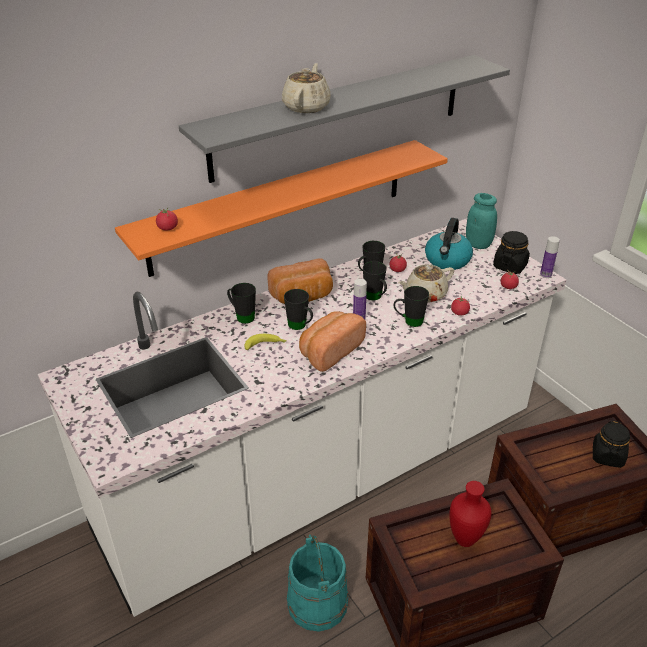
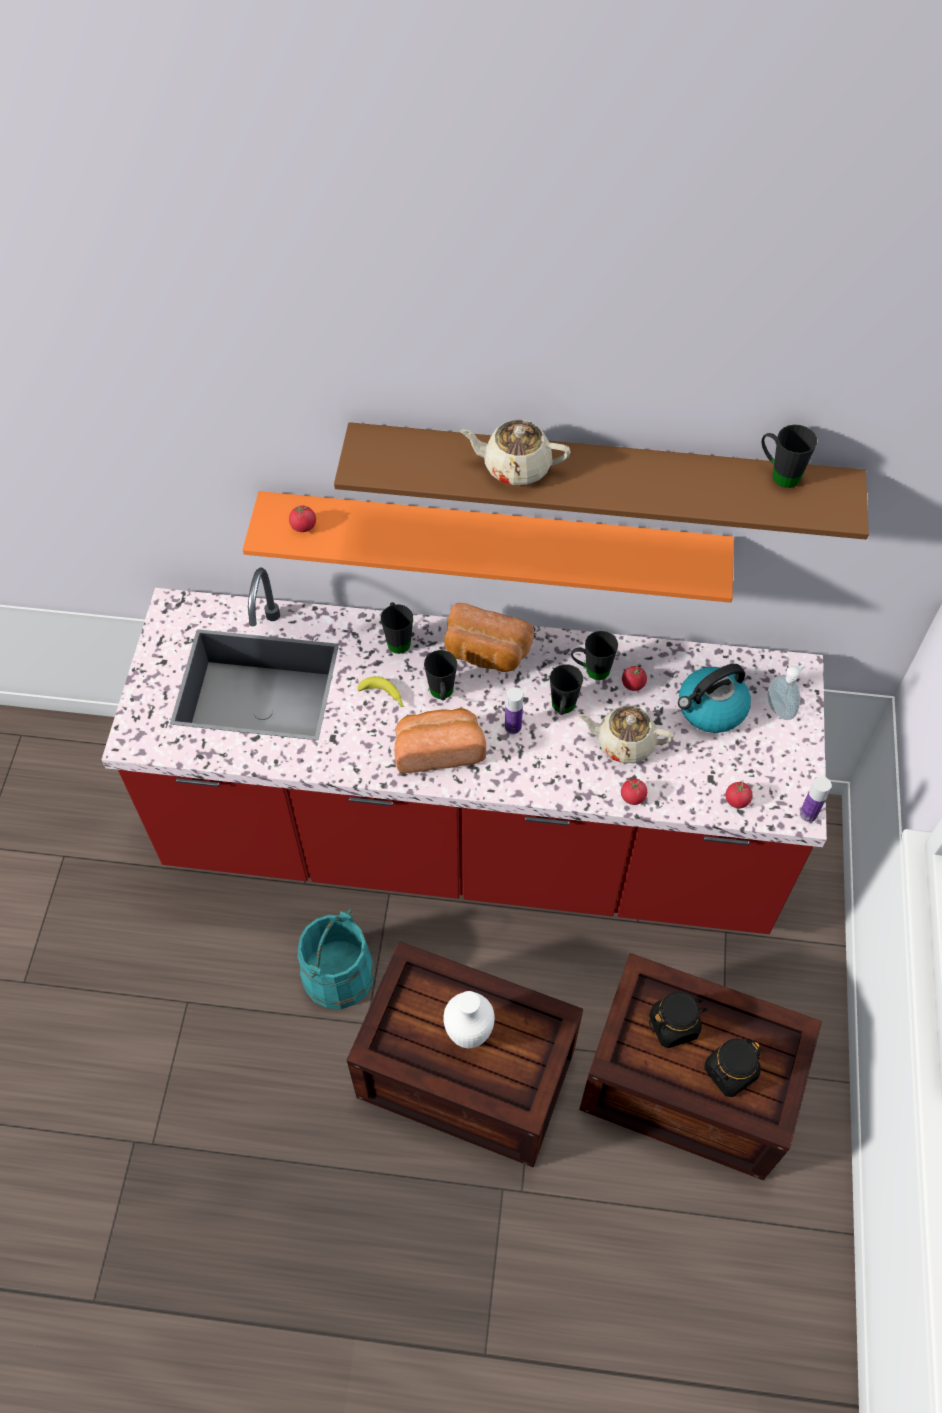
camera: 40 degrees right, 20 degrees up
(306, 106) = (515, 467): beige teapot -> beige teapot turned 135 degrees counterclockwise
(323, 474) = (471, 841): white counter -> red counter
(340, 116) = (600, 476): grey shelf -> brown shelf
(409, 321) = (562, 769): black mug -> black mug (779, 474)
(466, 540) = (469, 1037): red vase -> white vase
(478, 244) = (780, 709): turquoise jar -> soap dispenser
(510, 266) = (779, 770): black jar -> black jar (674, 1025)

